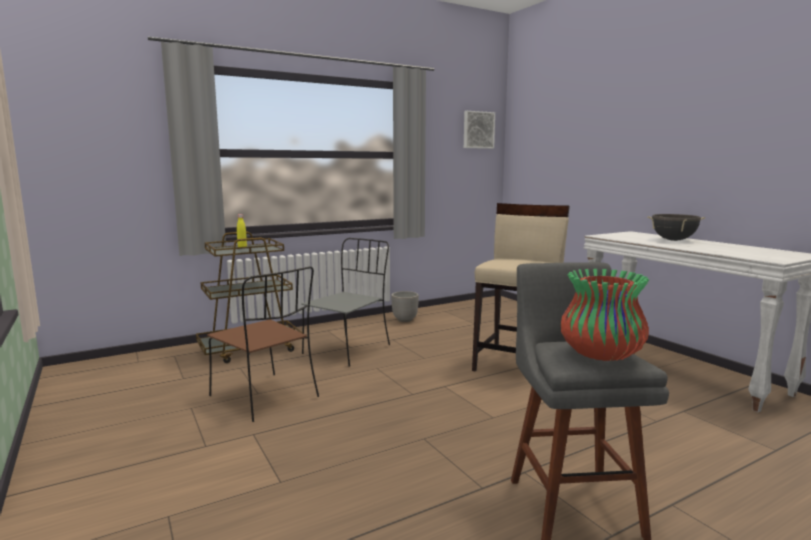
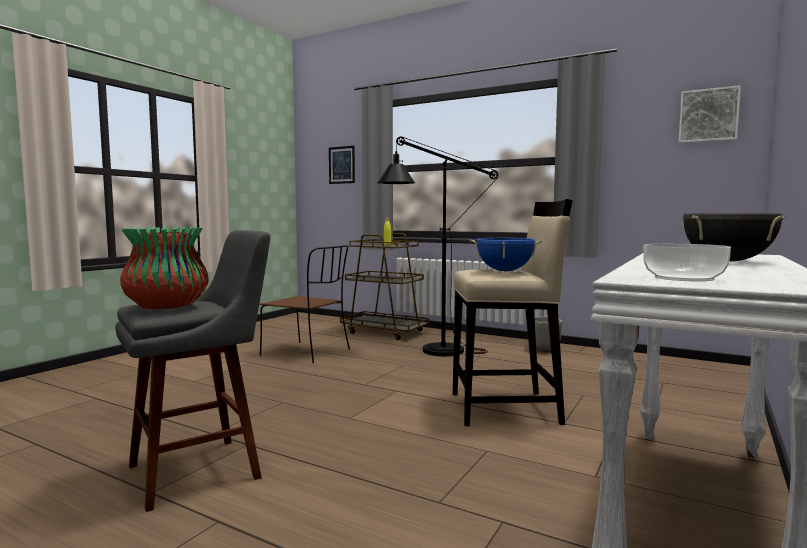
camera: 60 degrees right, 5 degrees down
(118, 142) = (341, 165): none -> picture
(266, 397) = (307, 353): brown chair -> brown chair turned 75 degrees counterclockwise
(348, 349) = (430, 350): grey chair -> black floor lamp
(523, 261) = (504, 271): none -> blue cooking pot
(769, 255) = (684, 278): none -> bowl

